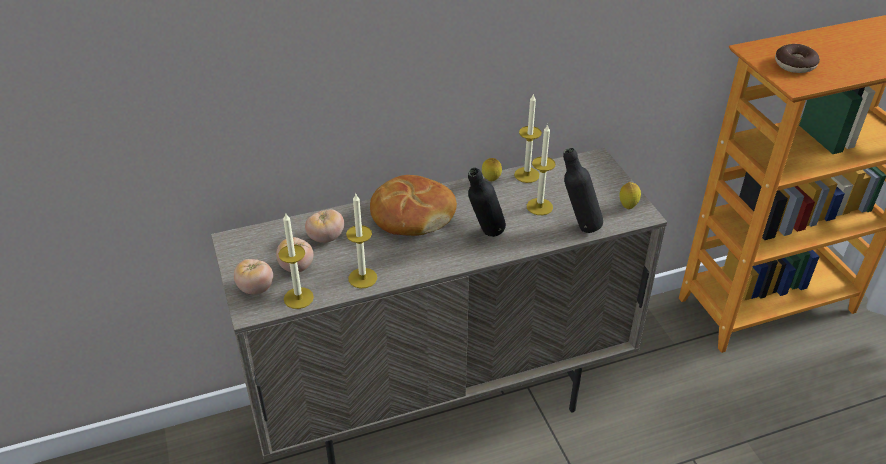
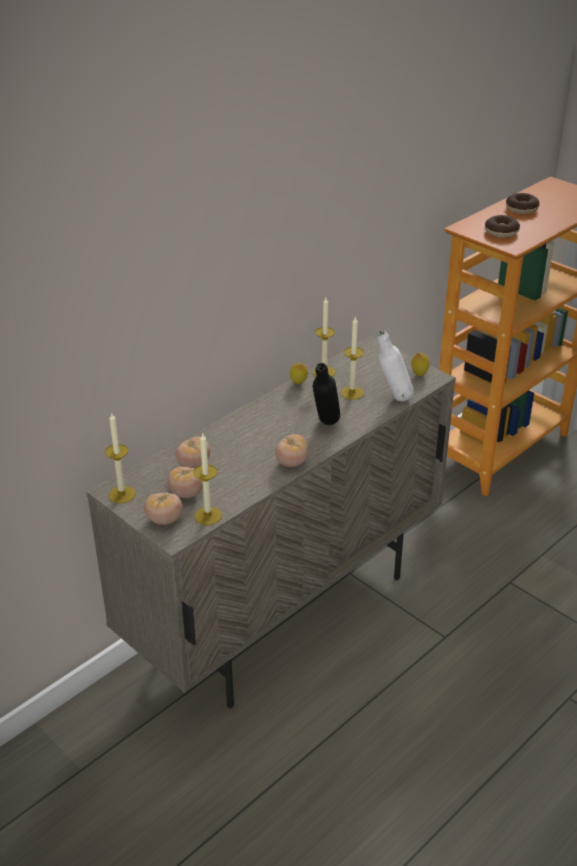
camera: 25 degrees left, 5 degrees down
(362, 278) = (250, 485): candle -> candle (122, 494)
(411, 216) = (253, 428): bread -> none
(421, 266) = (292, 463): none -> tomato
(578, 227) = (393, 399): black bottle -> white bottle
(841, 42) = (521, 209): none -> donut

